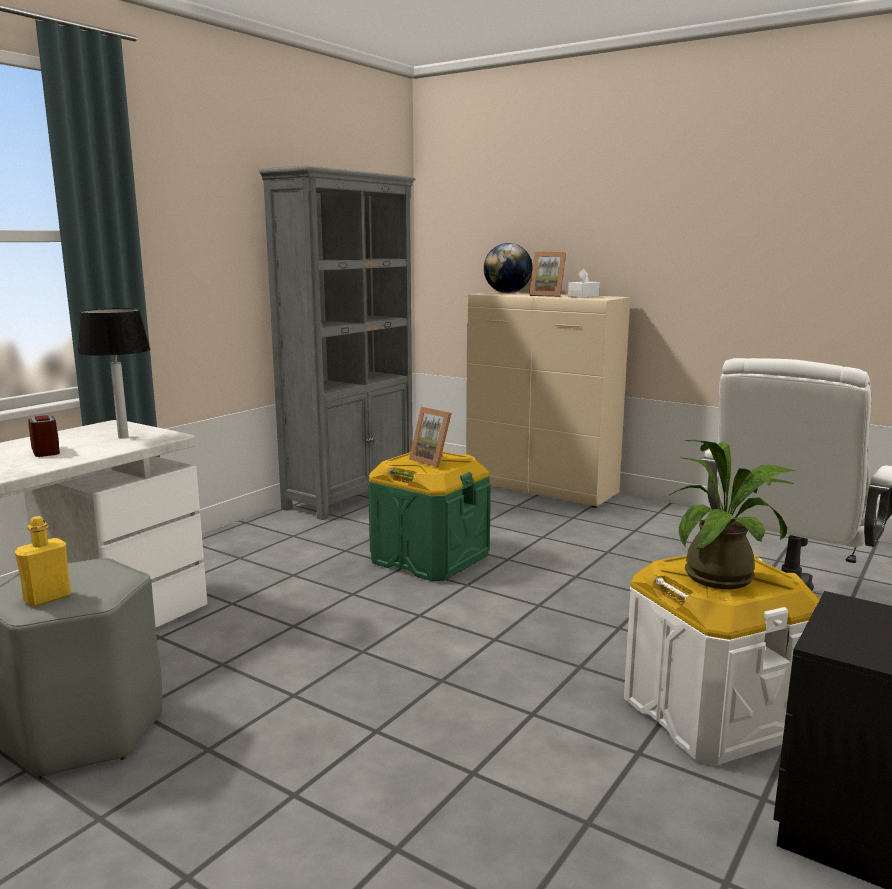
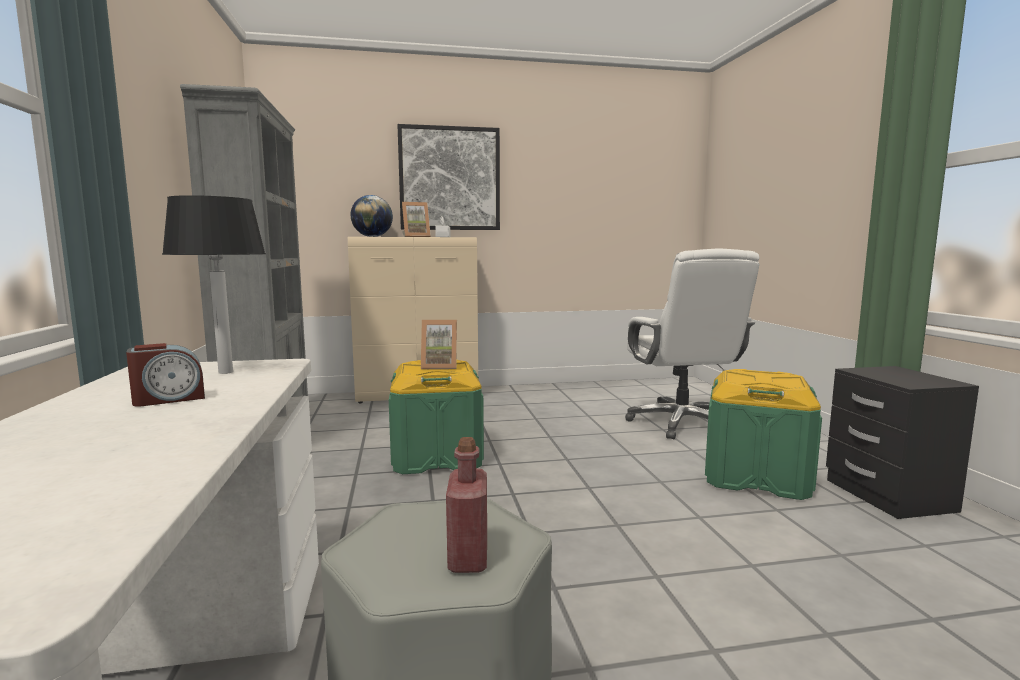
camera: 45 degrees left, 5 degrees down
(46, 451) = (169, 399): alarm clock -> alarm clock turned 135 degrees clockwise
(47, 598) = (468, 558): yellow bottle -> red bottle
(611, 217) = (449, 179): none -> picture
(713, 714) = (756, 476): white storage box -> green storage box
(727, 577) = (769, 379): potted plant -> none

